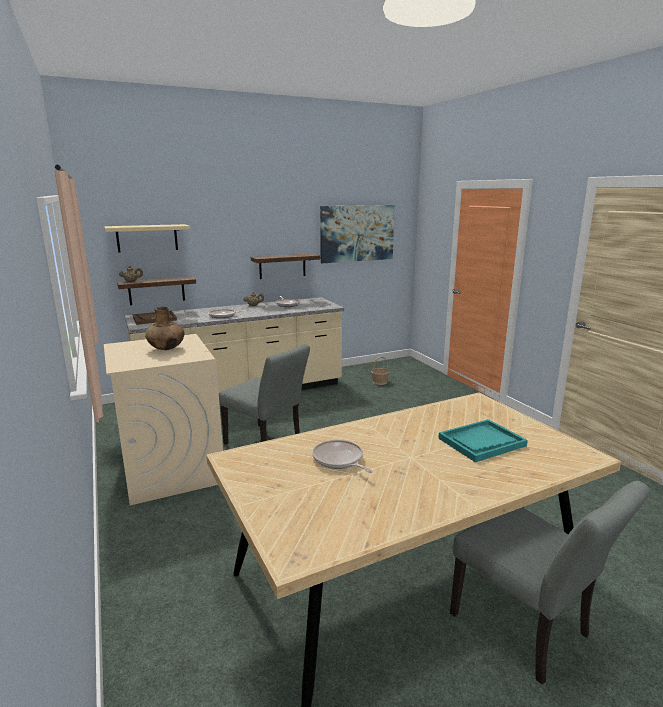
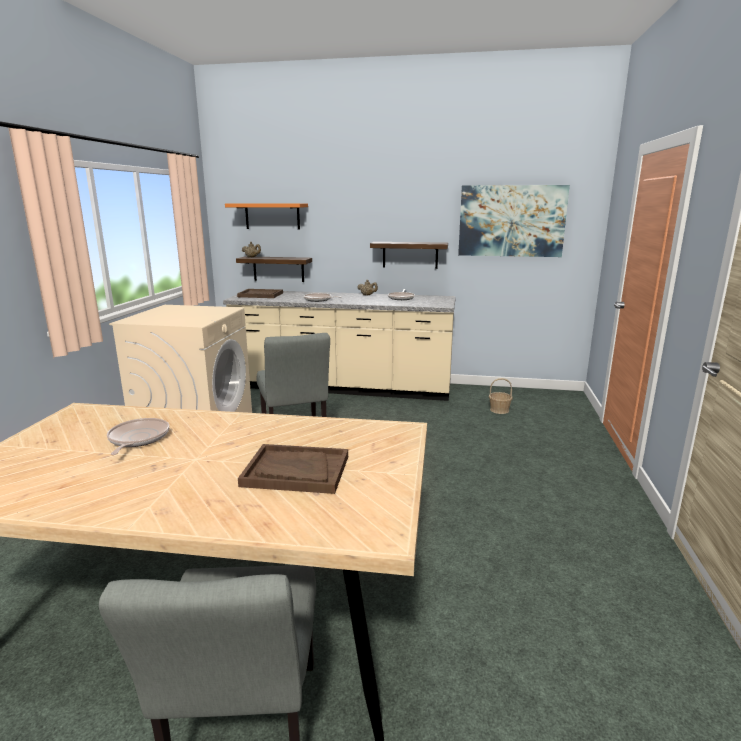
camera: 35 degrees right, 0 degrees up
(147, 238) = (272, 216): beige shelf -> orange shelf
(167, 349) = (190, 314): brown vase -> none
(481, 442) = (296, 471): turquoise tray -> brown tray

